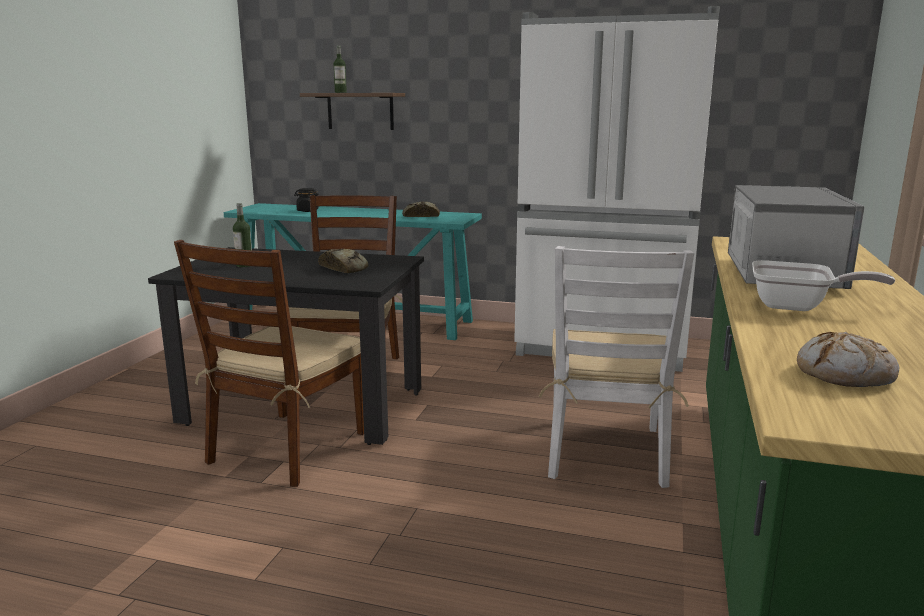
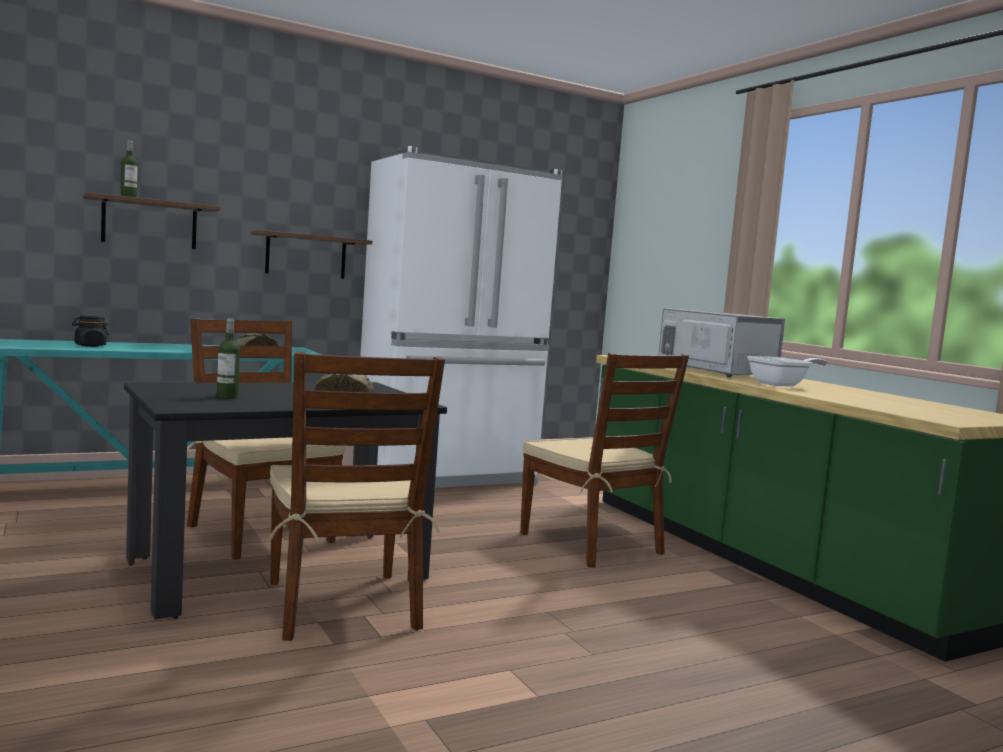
camera: 45 degrees left, 10 degrees down
(483, 128) = (306, 255): none -> shelf
(606, 453) = (592, 543): white chair -> brown chair
(845, 375) = (899, 406): bread -> none

